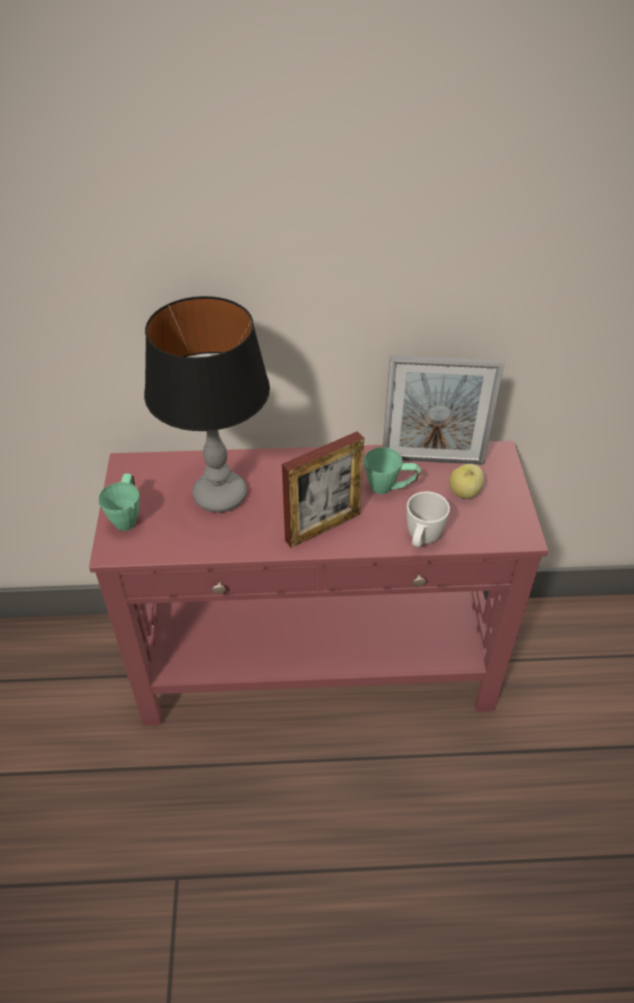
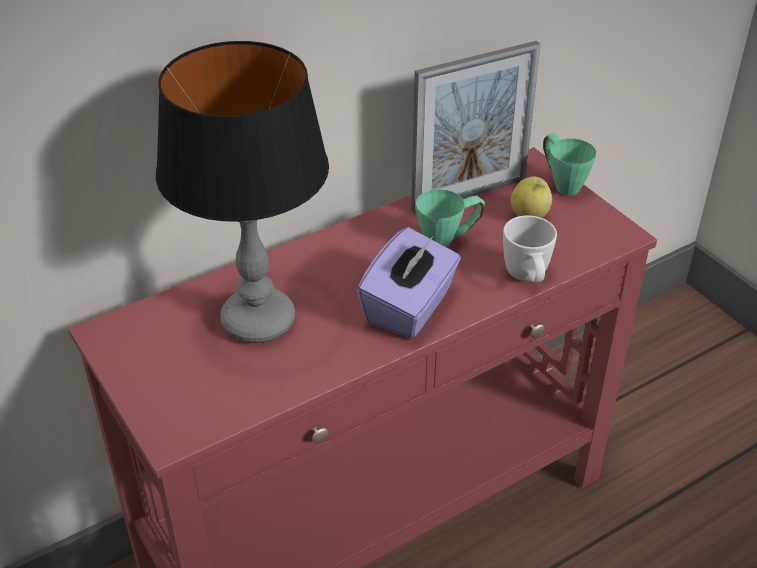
camera: 30 degrees left, 5 degrees down
(127, 516) = (157, 391): green mug -> green mug (561, 183)
(323, 527) = (410, 307): picture frame -> purple tissue box

